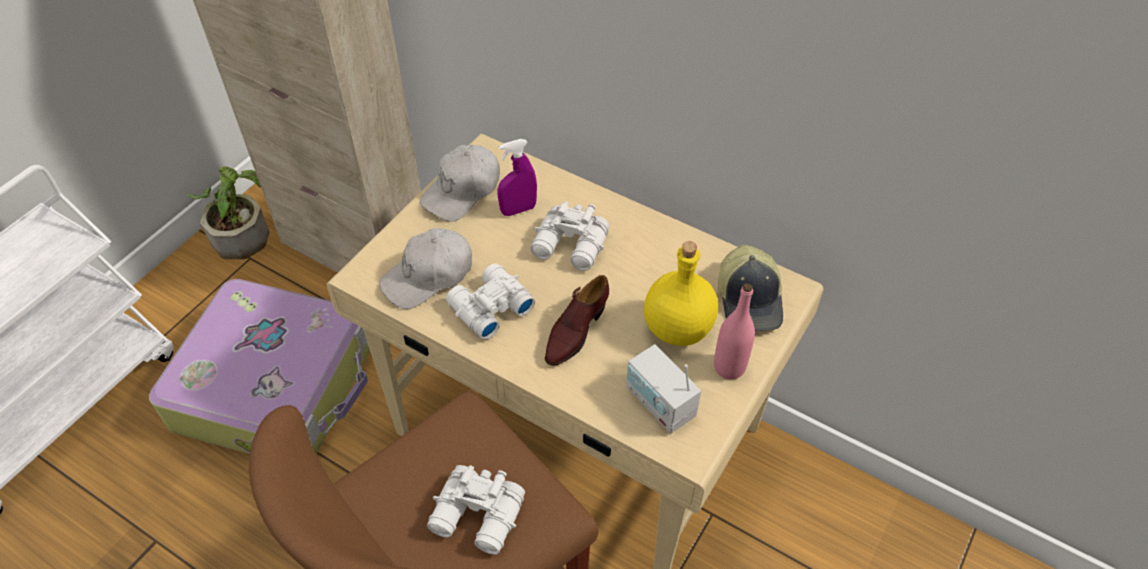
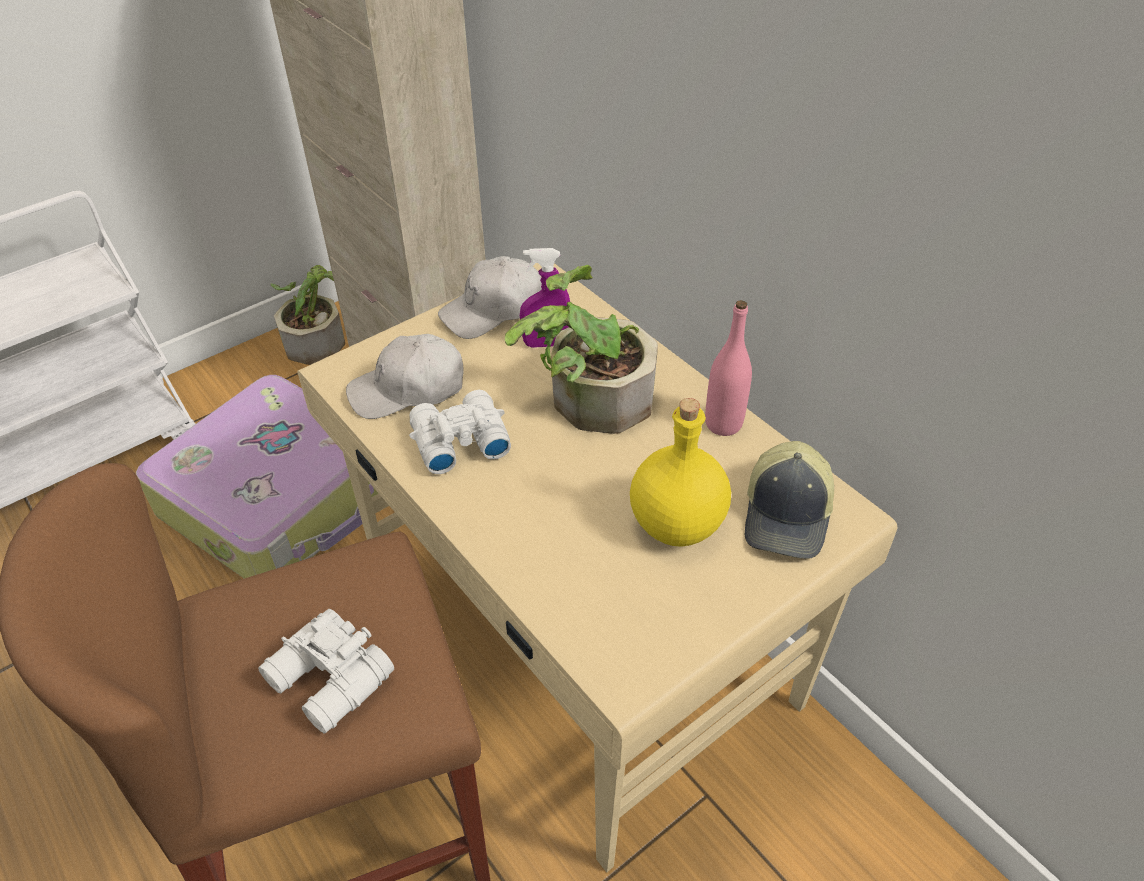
camera: 20 degrees right, 5 degrees down
(571, 247) = (588, 398): white binoculars -> potted plant
(575, 330) = (547, 493): brown shoe -> none
(660, 403) = (611, 609): radio -> none
(729, 367) = (723, 590): pink bottle -> pink bottle (723, 424)

